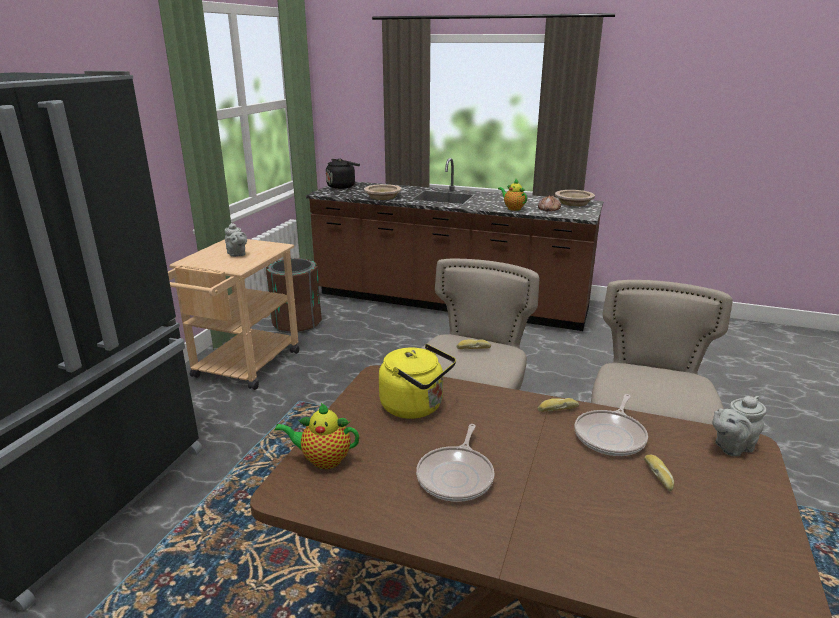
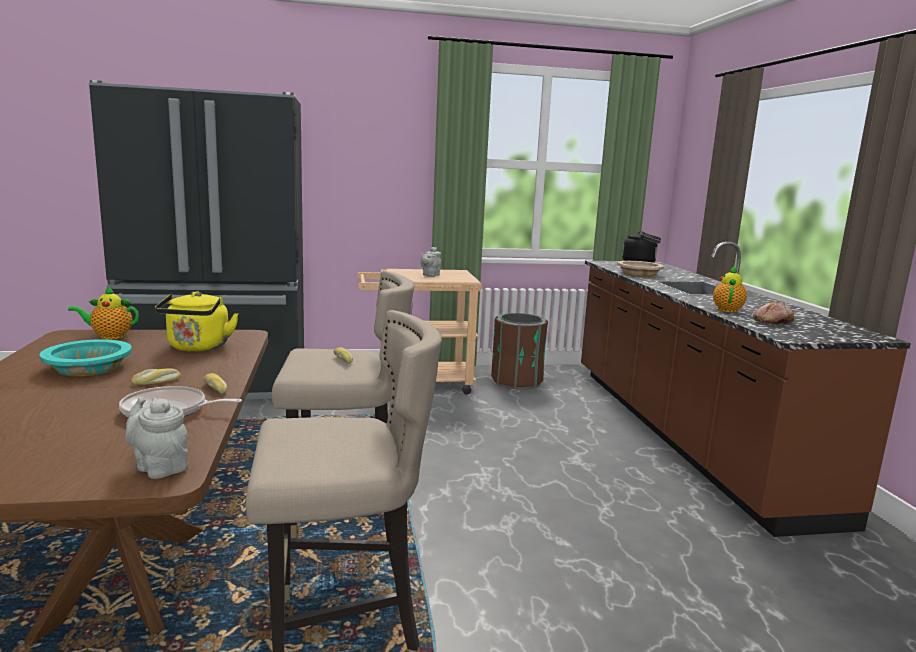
camera: 60 degrees right, 10 degrees down
(323, 460) = (109, 336): teapot -> teapot turned 75 degrees counterclockwise
(456, 476) = (89, 367): frying pan -> turquoise bowl
(573, 203) = (843, 330): beige bowl -> none
(659, 476) = (91, 432): bread -> bread (157, 382)

